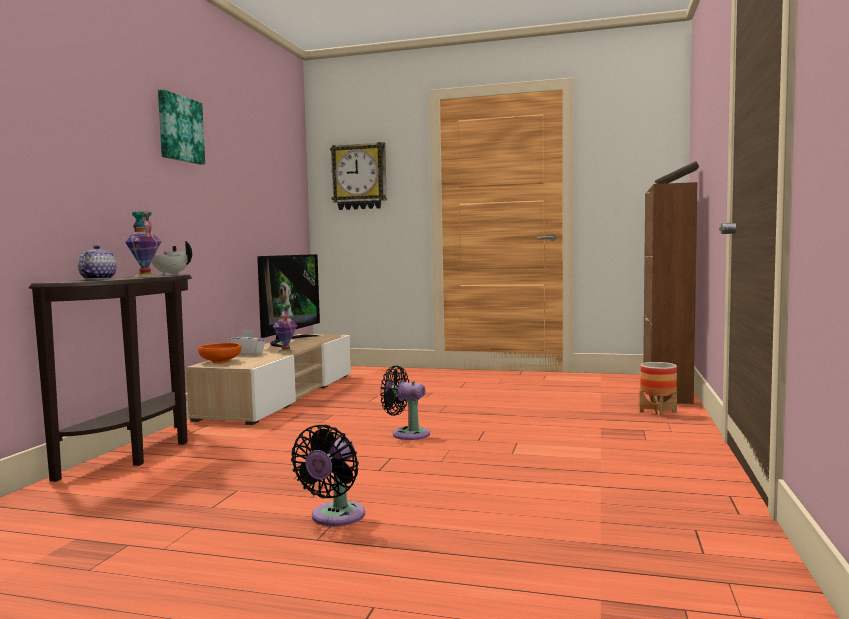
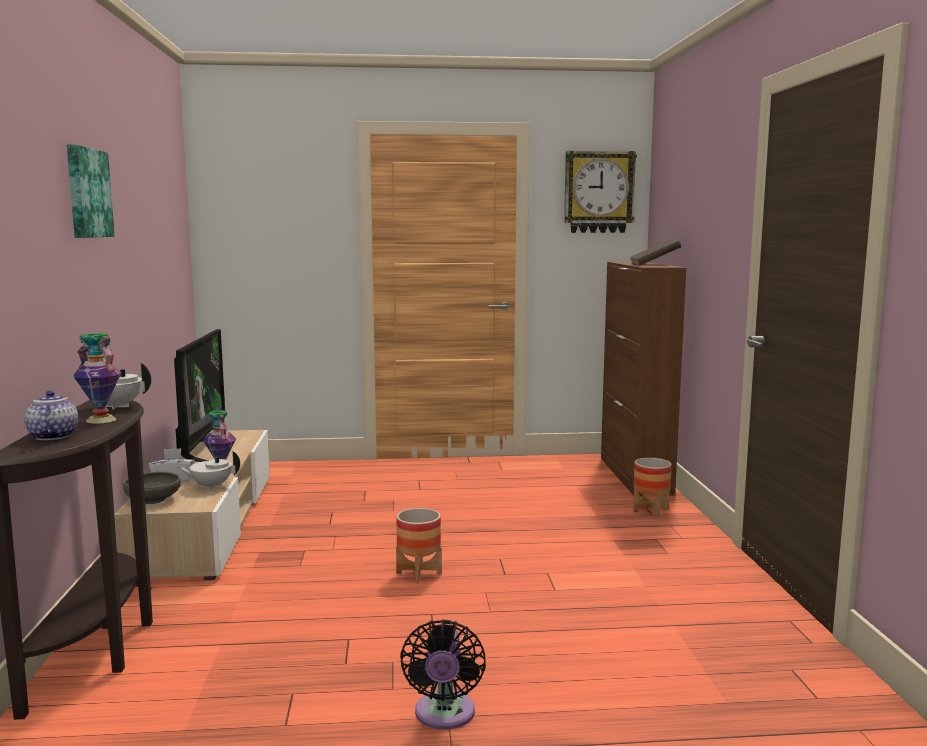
camera: 20 degrees left, 5 degrees up
(220, 362) = (153, 500): orange bowl -> grey bowl
(268, 358) = (211, 486): none -> white teapot
(359, 177) = (264, 225): wall clock -> wall clock (598, 192)
(407, 434) = (419, 573): black fan -> planter

